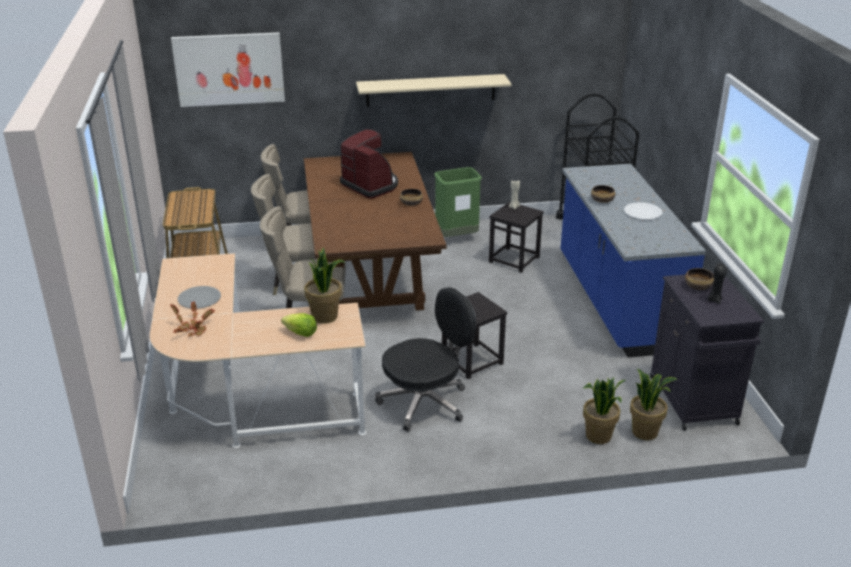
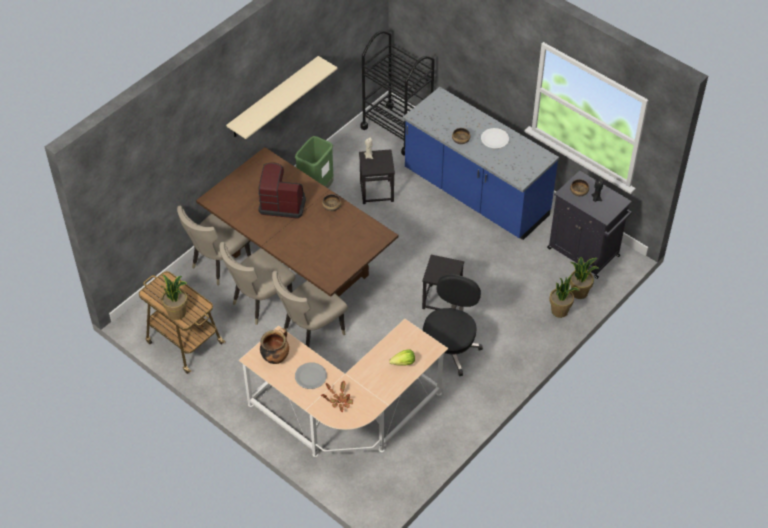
camera: 40 degrees left, 20 degrees up
(194, 271) = (275, 357): none -> cooking pot
(229, 69) = (143, 173): picture -> none
(325, 316) = (401, 341): potted plant -> potted plant (177, 312)

